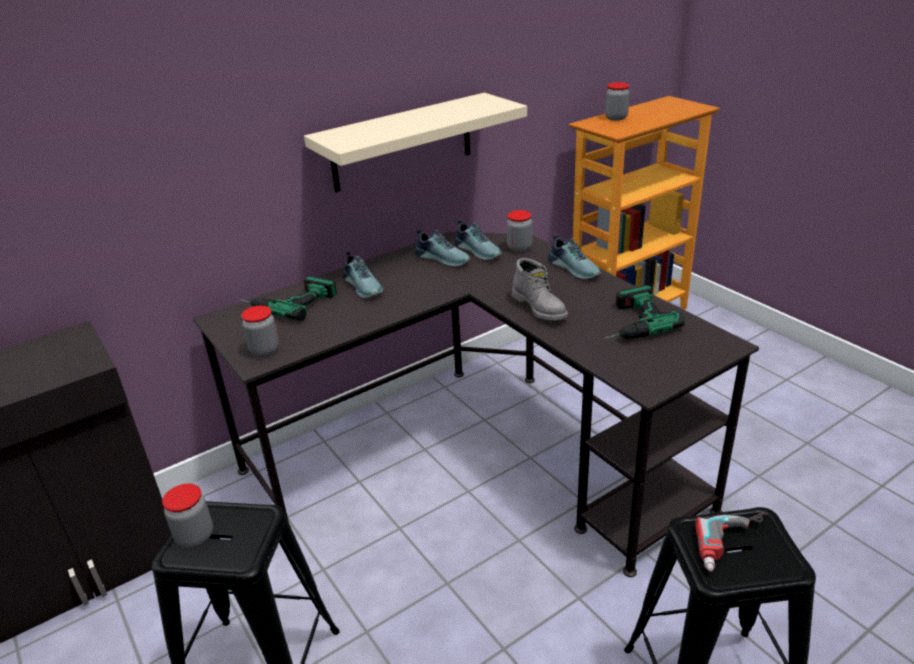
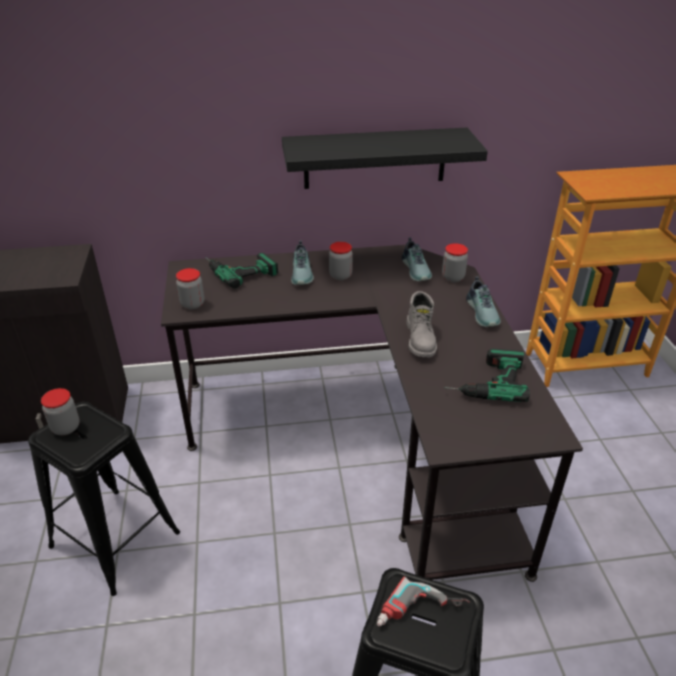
camera: 25 degrees right, 5 degrees up
(402, 142) = (375, 158): beige shelf -> black shelf
(443, 258) = (382, 268): shoe -> none
(616, 118) = (608, 176): jar -> jar (340, 275)

